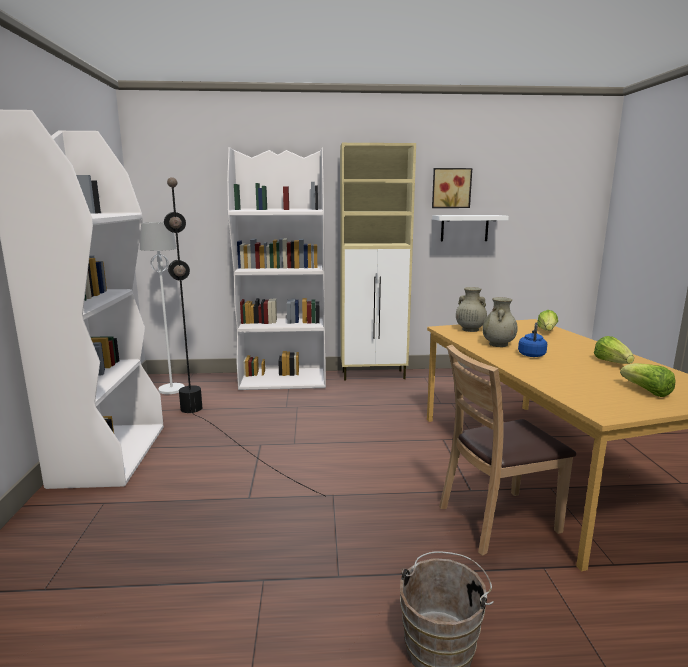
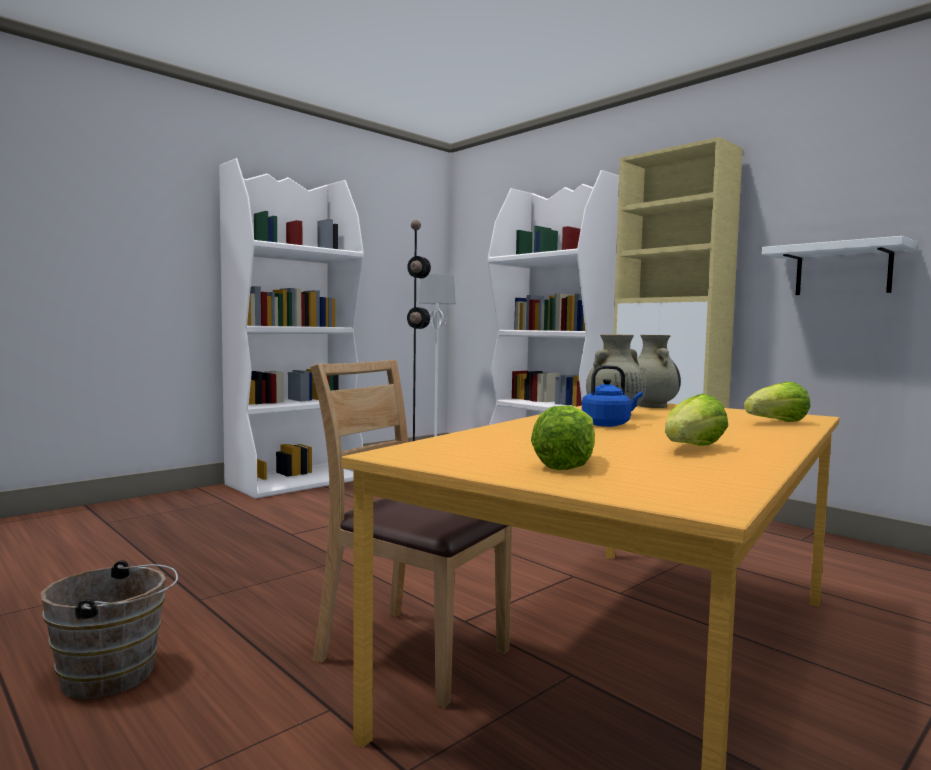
camera: 50 degrees right, 10 degrees down
(451, 188) = (816, 203): picture -> none

